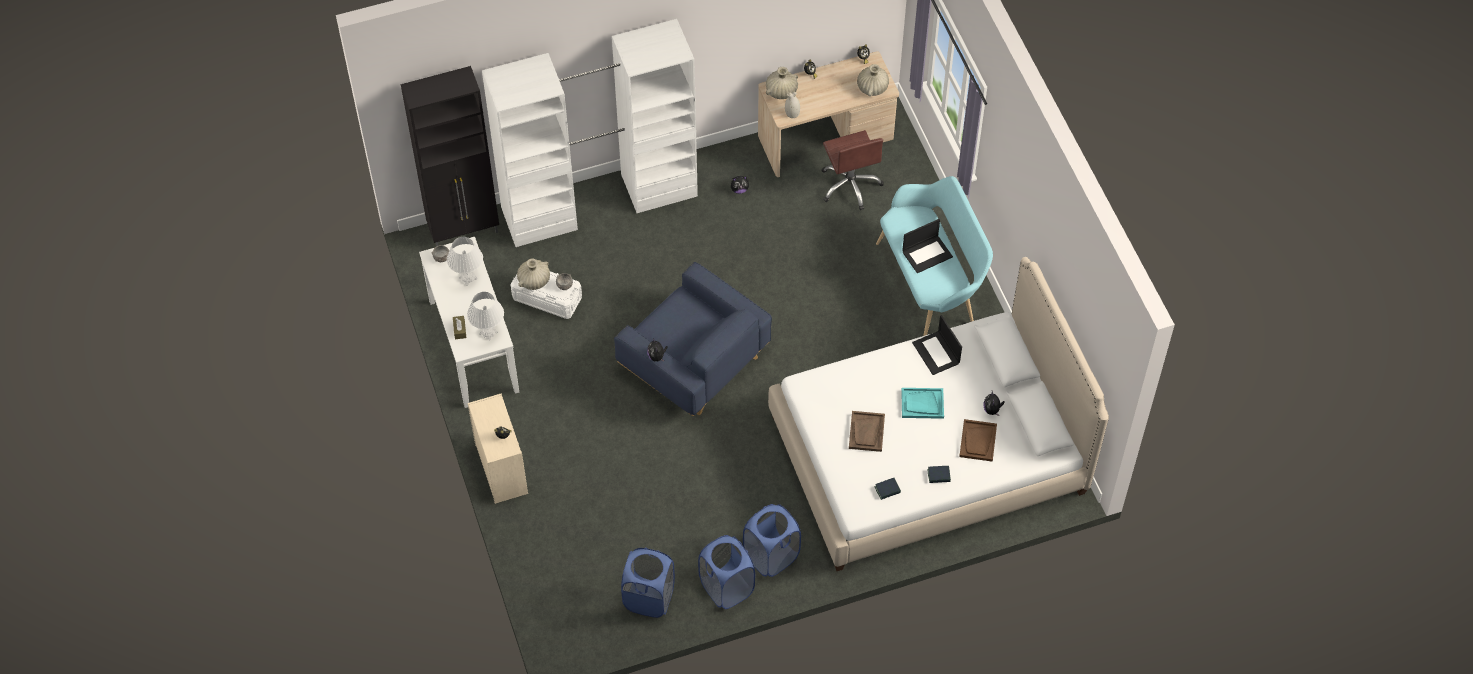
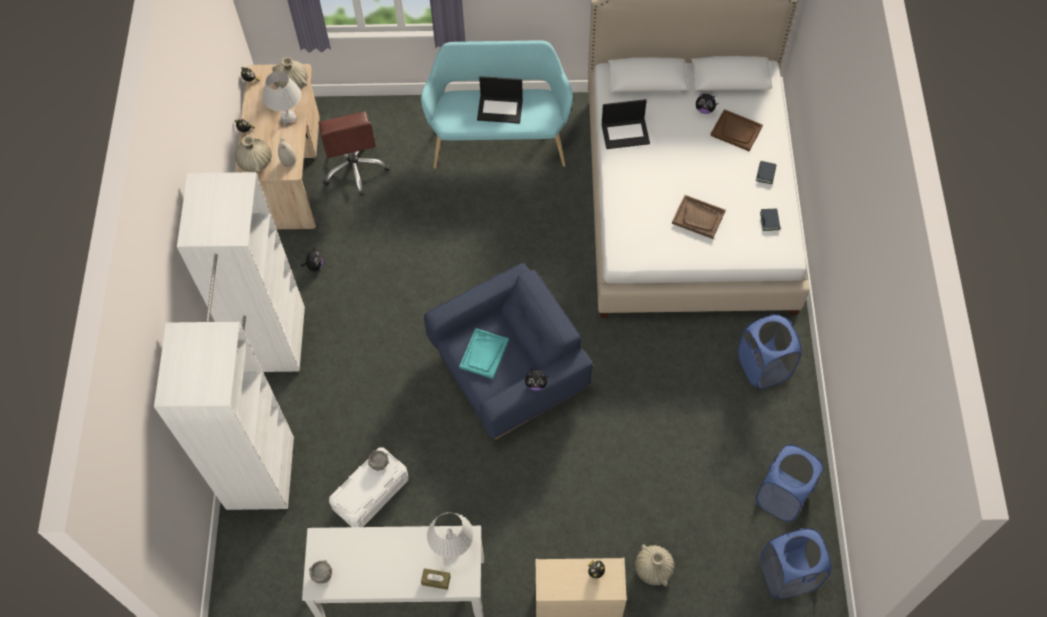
camera: 70 degrees left, 5 degrees up
(465, 231) = (240, 558): black cabinet -> none
(468, 278) = (365, 551): white table lamp -> white table lamp (288, 118)
(534, 281) = (359, 493): beige vase -> beige vase (653, 569)
(726, 587) = (788, 418): blue laundry basket -> blue laundry basket (787, 575)
(850, 185) = (355, 168): brown office chair -> brown office chair turned 75 degrees clockwise
(922, 404) = (680, 162): turquoise tray -> turquoise tray (484, 354)
(927, 254) = (500, 109): laptop -> laptop turned 105 degrees clockwise

